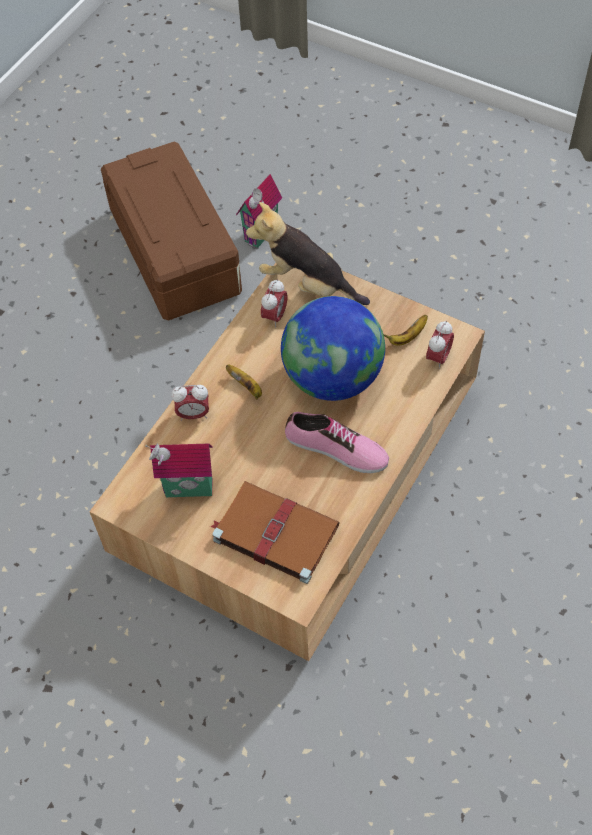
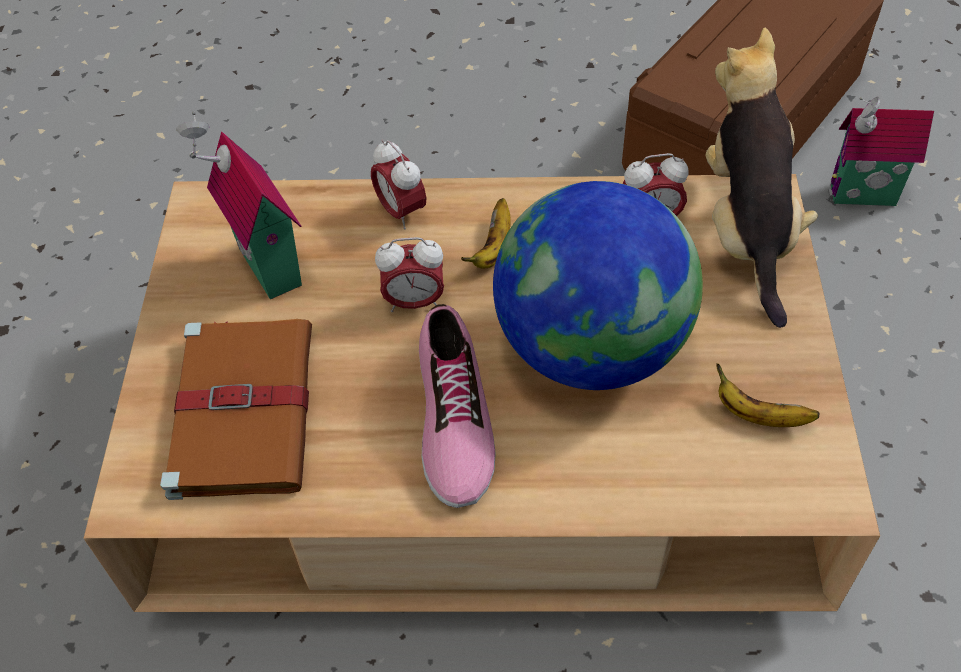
camera: 60 degrees right, 5 degrees down
(438, 358) = (753, 484): alarm clock -> alarm clock (414, 302)

